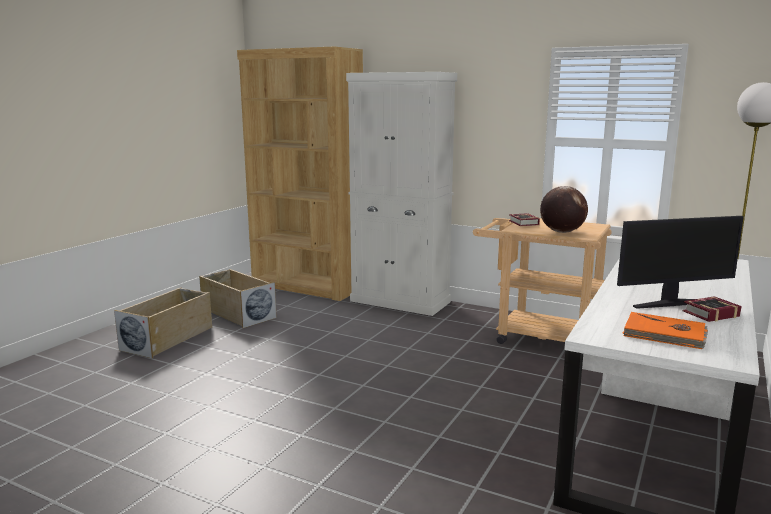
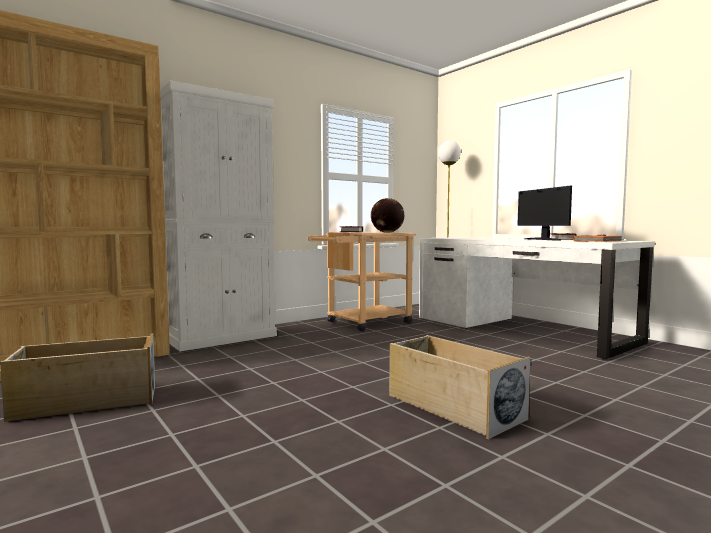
camera: 65 degrees left, 10 degrees down
(168, 338) = (81, 459): beige storage box -> beige storage box (452, 407)
(671, 303) = (543, 239): monitor -> monitor turned 150 degrees clockwise

